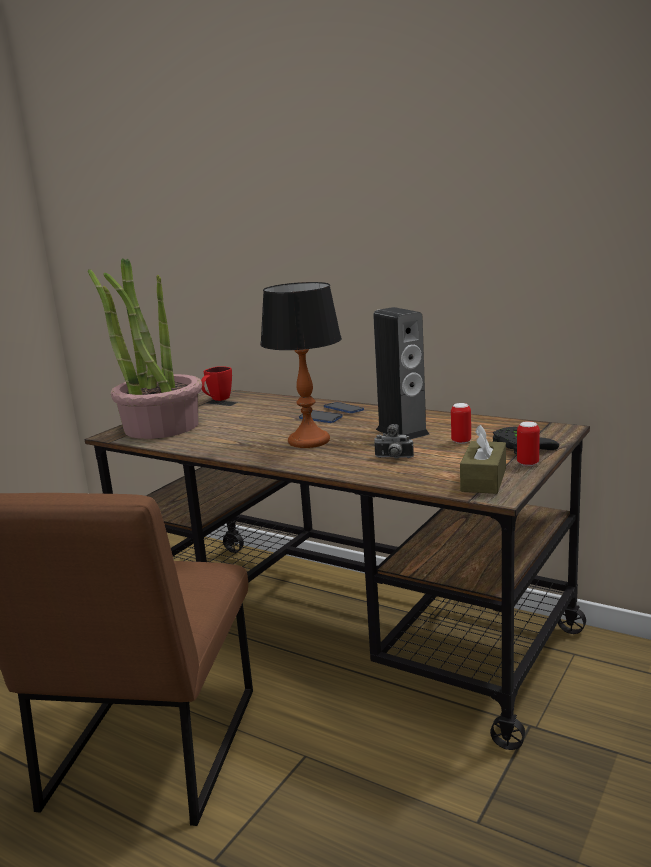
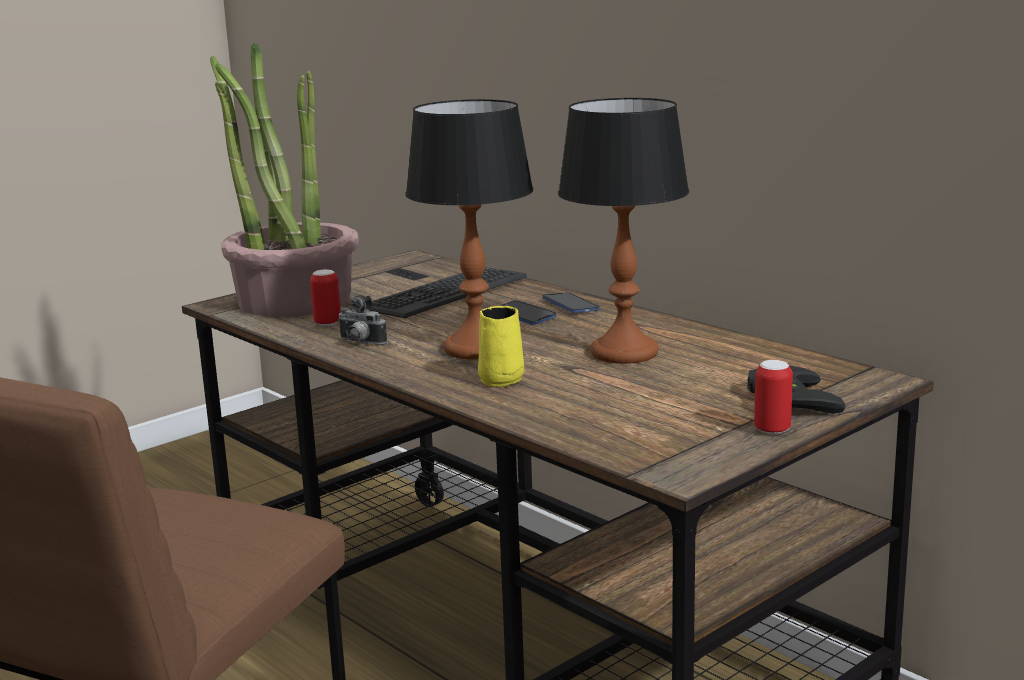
camera: 15 degrees right, 0 degrees up
(217, 399) = (403, 268): red mug -> none
(257, 411) = (444, 293): none -> keyboard
(342, 456) = (503, 379): none -> yellow mug
(393, 458) = (574, 392): camera -> camera (360, 343)
(402, 432) = (625, 352): speaker -> table lamp
(461, 441) = (700, 380): can -> can (327, 323)
(483, 480) = (679, 446): brown tissue box -> none

